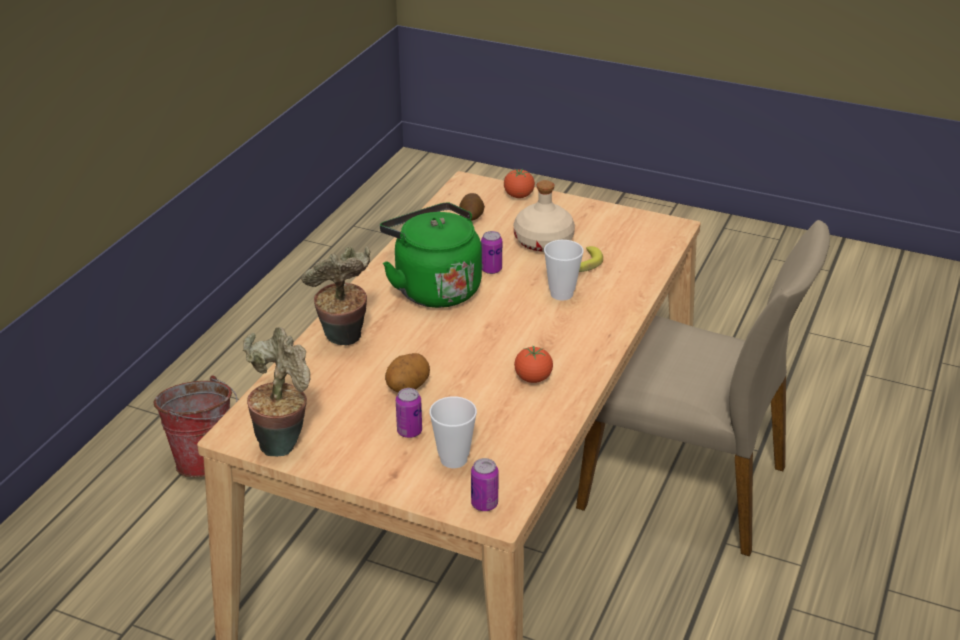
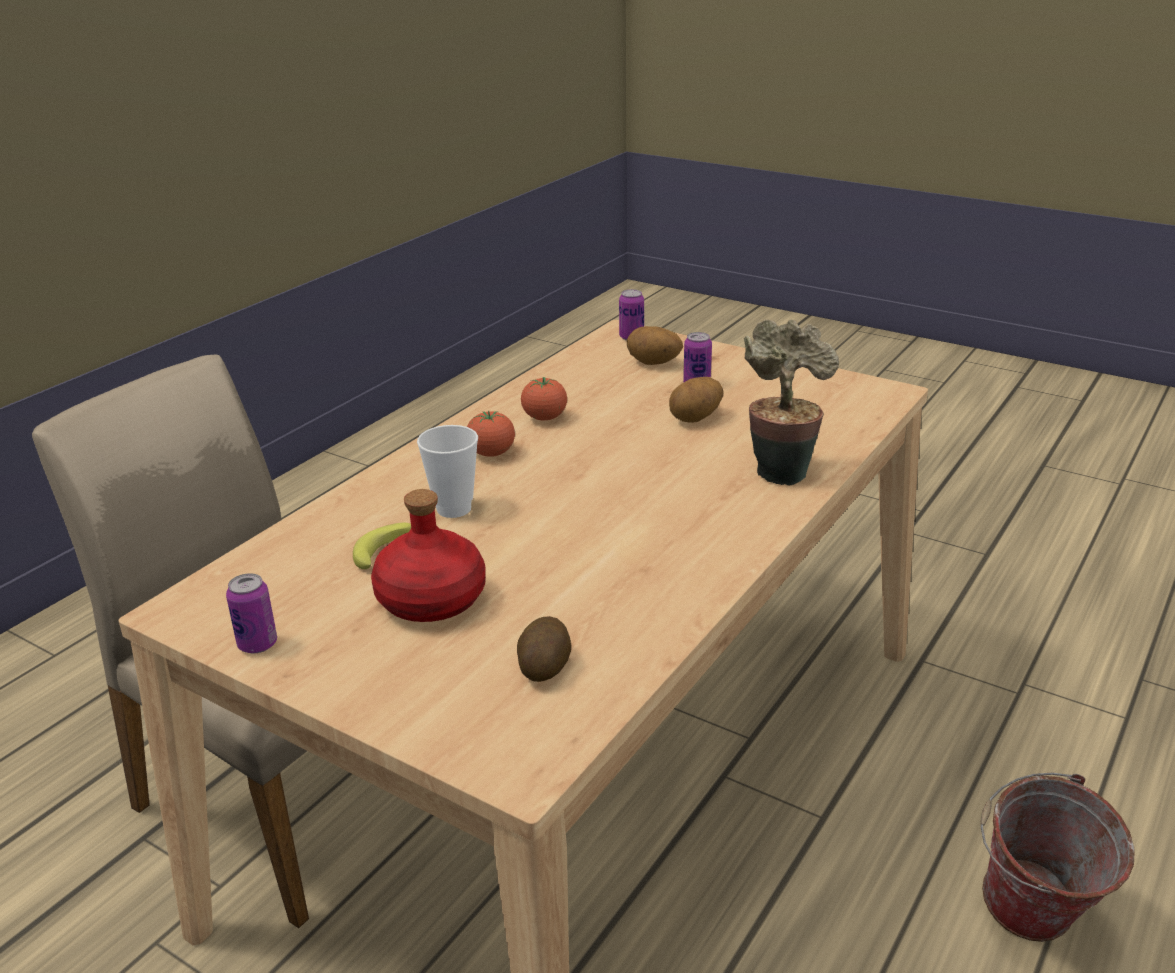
camera: 170 degrees left, 5 degrees down
(283, 441) = (832, 384): potted plant -> none
(434, 288) = (645, 531): green kettle -> none
(453, 459) = (653, 363): cup -> potato
(491, 269) = (544, 554): can -> can (257, 644)
(518, 196) = (422, 716): tomato -> tomato (491, 453)
(543, 241) = (432, 599): beige bottle -> red bottle

